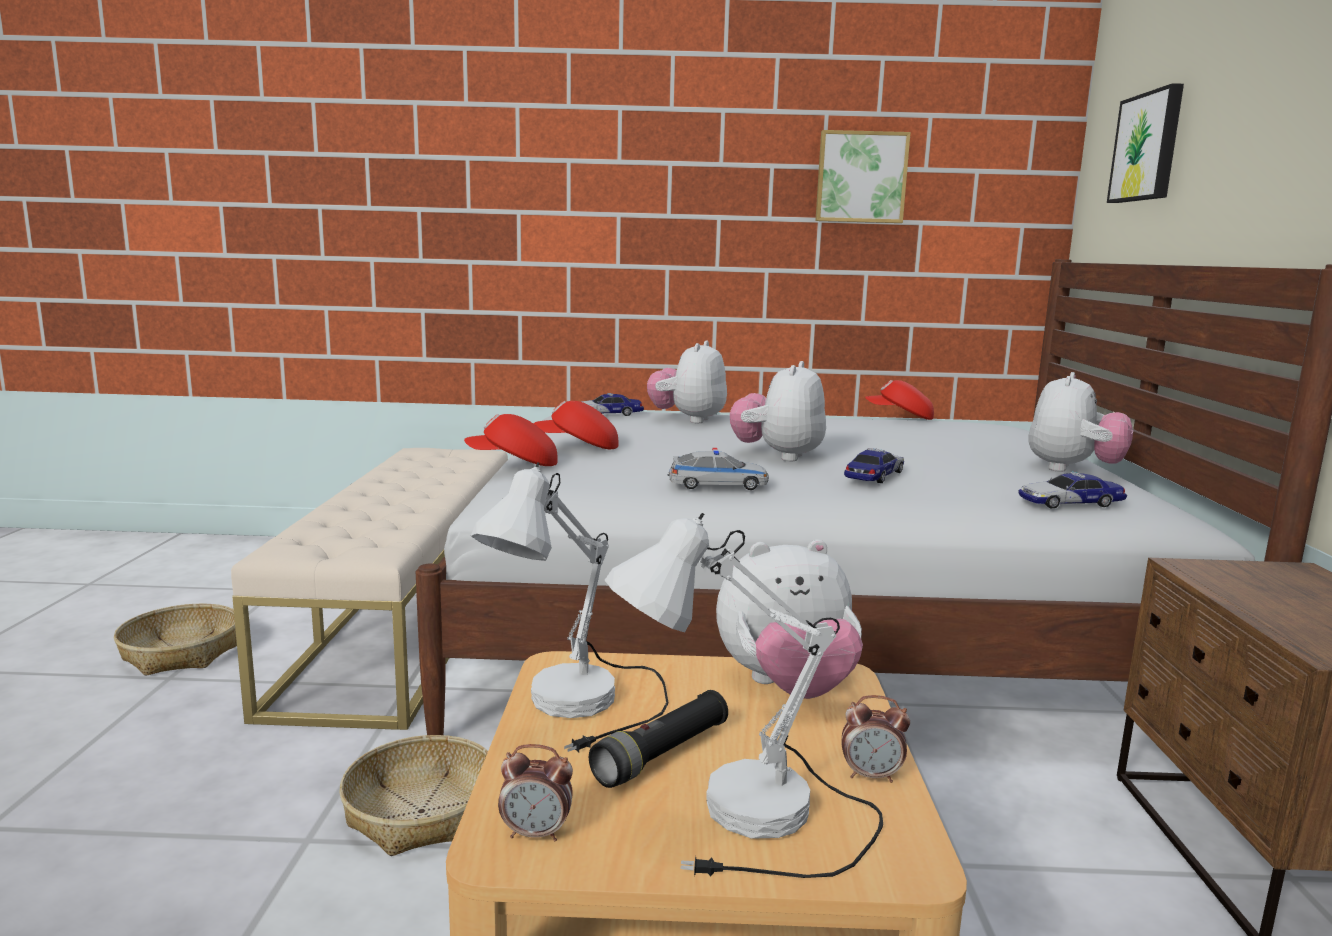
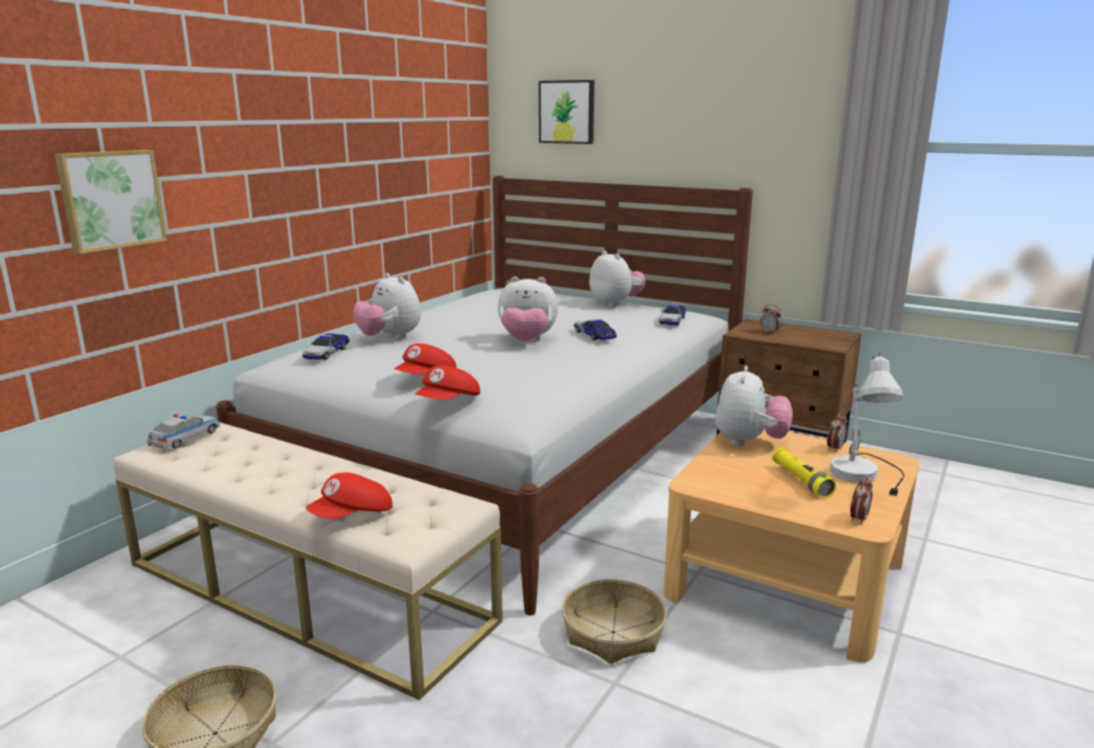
camera: 60 degrees left, 5 degrees up
(584, 712) = (751, 488): white table lamp -> none
(662, 754) = (801, 481): black flashlight -> yellow flashlight
(717, 485) = (574, 366): toy car -> toy car (185, 438)
(778, 456) = (527, 341): plush toy -> plush toy turned 45 degrees counterclockwise
(861, 177) = (396, 127): picture -> picture (110, 199)
(900, 417) = (458, 298): red cap -> red cap (353, 516)
(1268, 588) = (769, 332): none -> alarm clock

